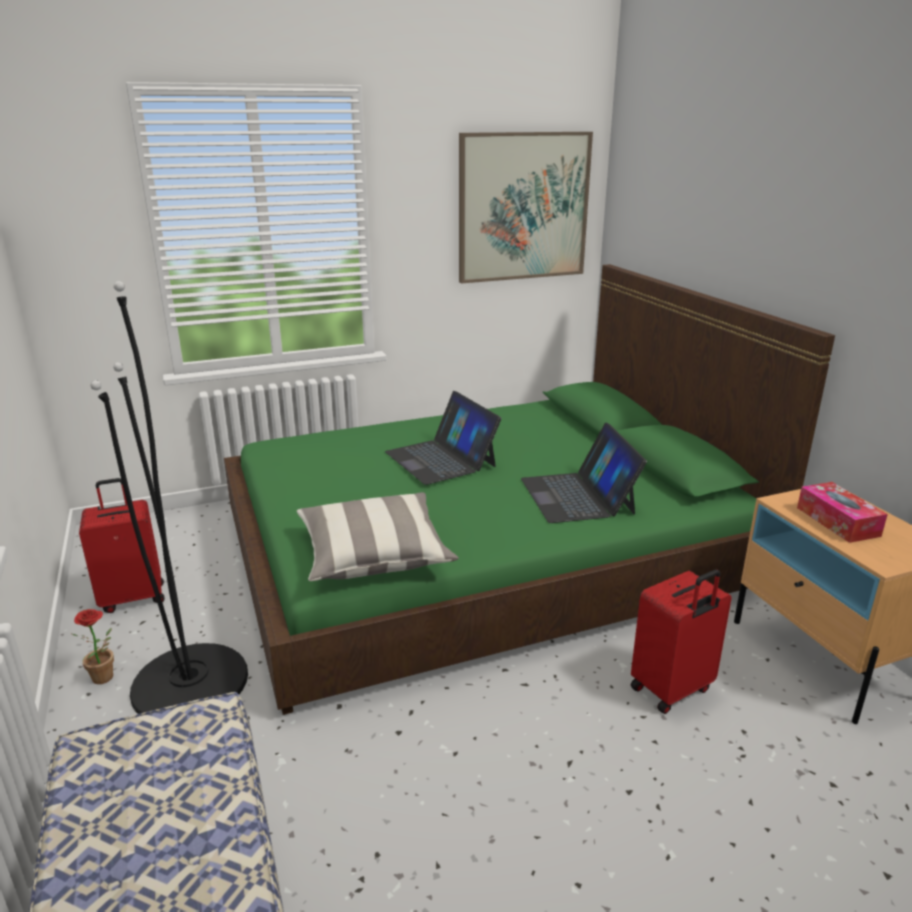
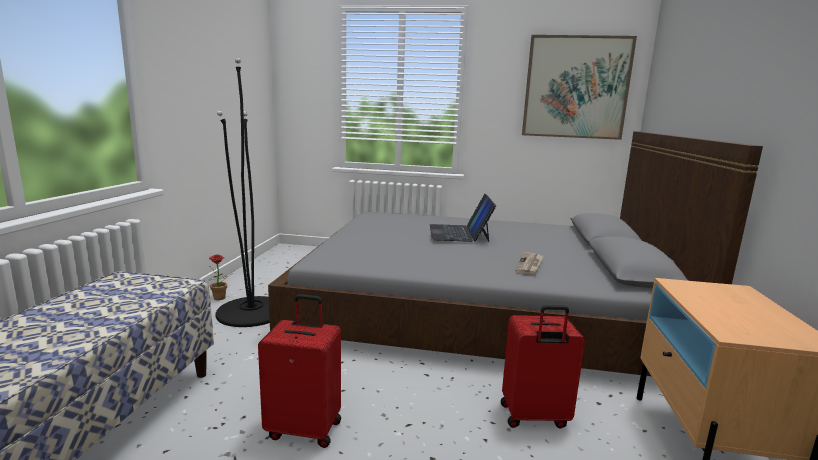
camera: 30 degrees right, 10 degrees down
(133, 597) = (269, 273): red suitcase -> red suitcase (305, 428)
(374, 555) = (360, 258): pillow -> none
(484, 548) = (478, 304): green bed -> grey bed
(578, 496) = (530, 265): laptop -> newspaper
(837, 521) = (718, 304): tissue box -> none

